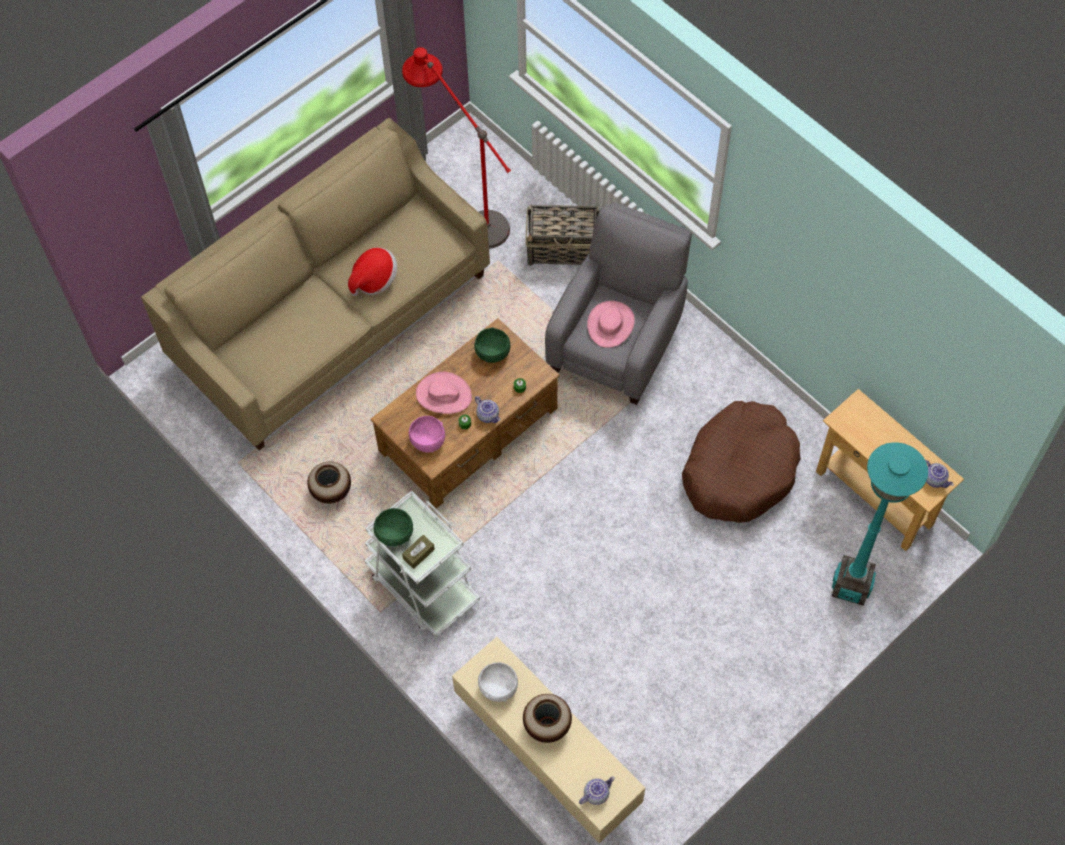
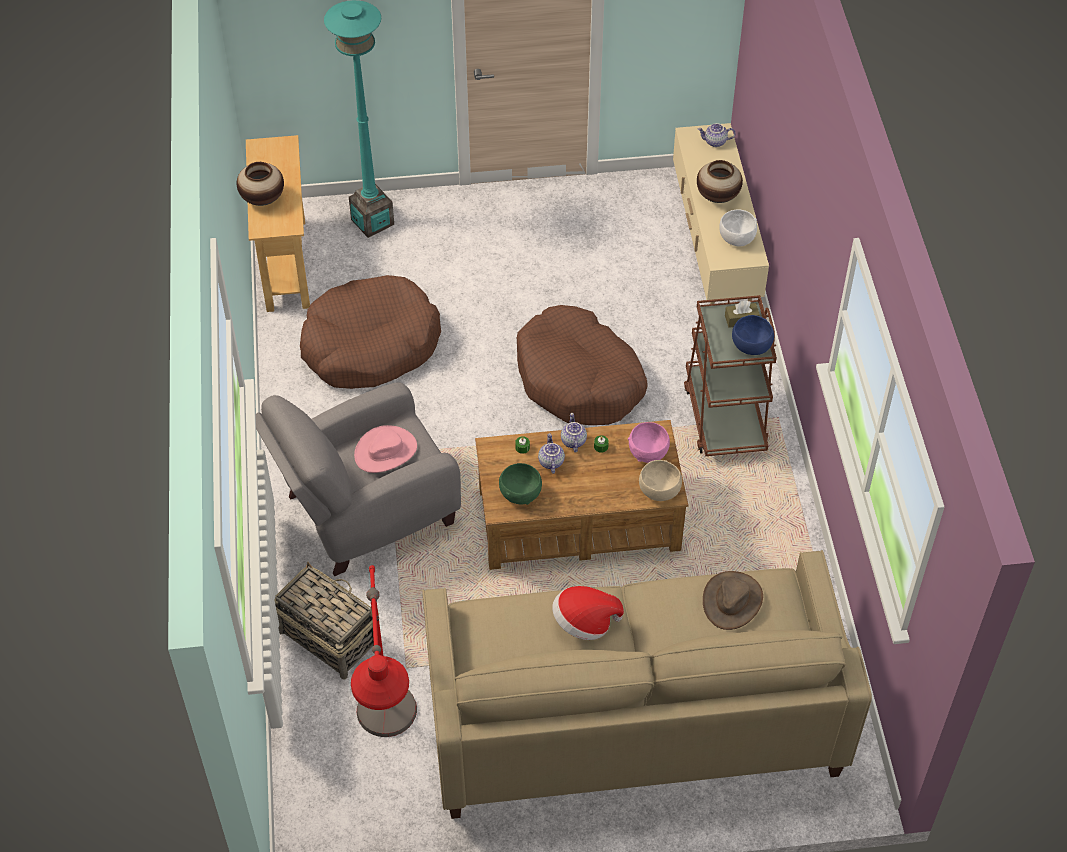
camera: 145 degrees left, 10 degrees down
(287, 351) = (732, 600): none -> brown hat
(331, 491) = (753, 542): vase -> vase (263, 199)
(394, 533) = (751, 346): green bowl -> blue bowl
(397, 416) = (659, 490): none -> beige bowl
(422, 586) = (724, 416): white cart -> brown cart
(443, 395) = (600, 483): pink hat -> none
(558, 545) = (579, 379): none -> brown dog bed
(935, 479) = (267, 150): teapot -> teapot (550, 462)

